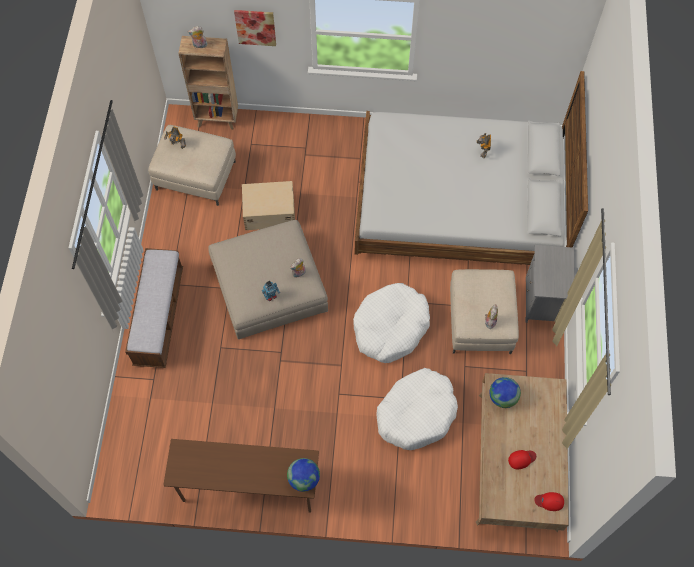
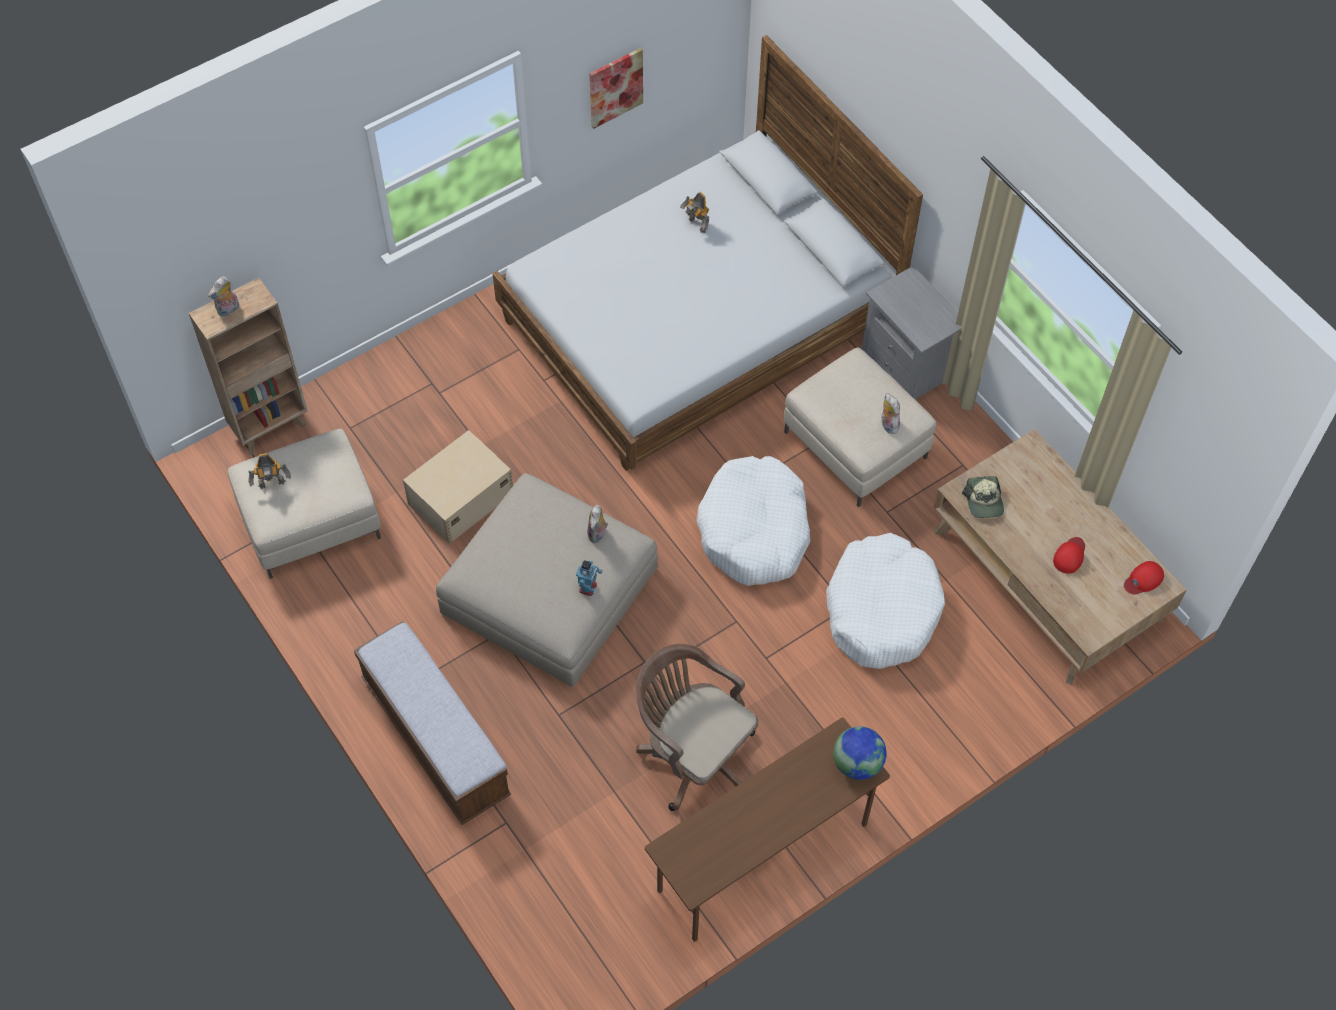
camera: 40 degrees left, 5 degrees down
(255, 27) = (295, 234): picture -> picture (615, 87)
(263, 413) = (693, 754): none -> brown office chair
(502, 397) = (984, 502): globe -> cap

